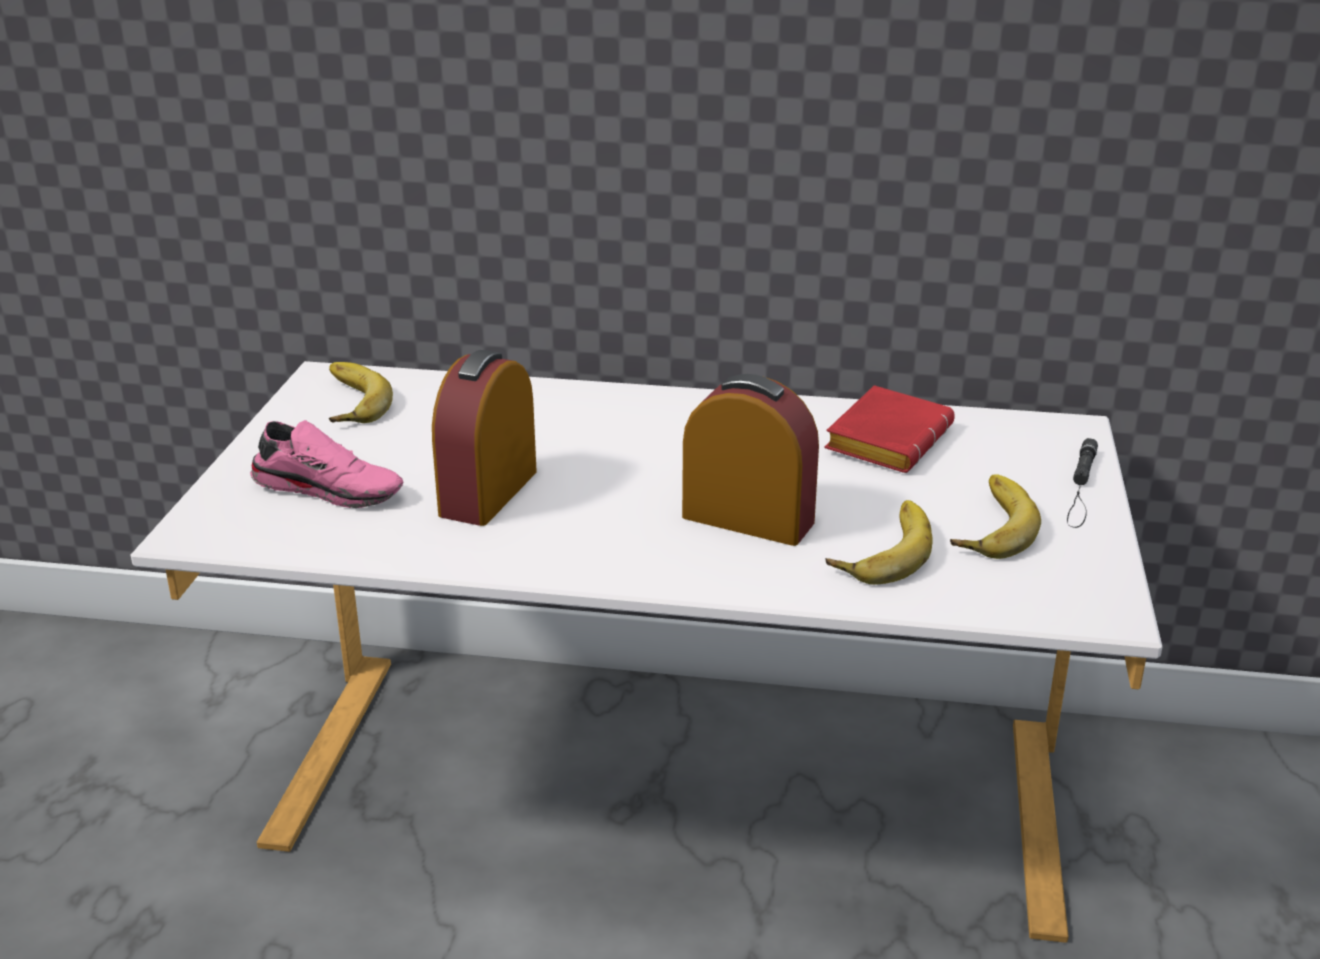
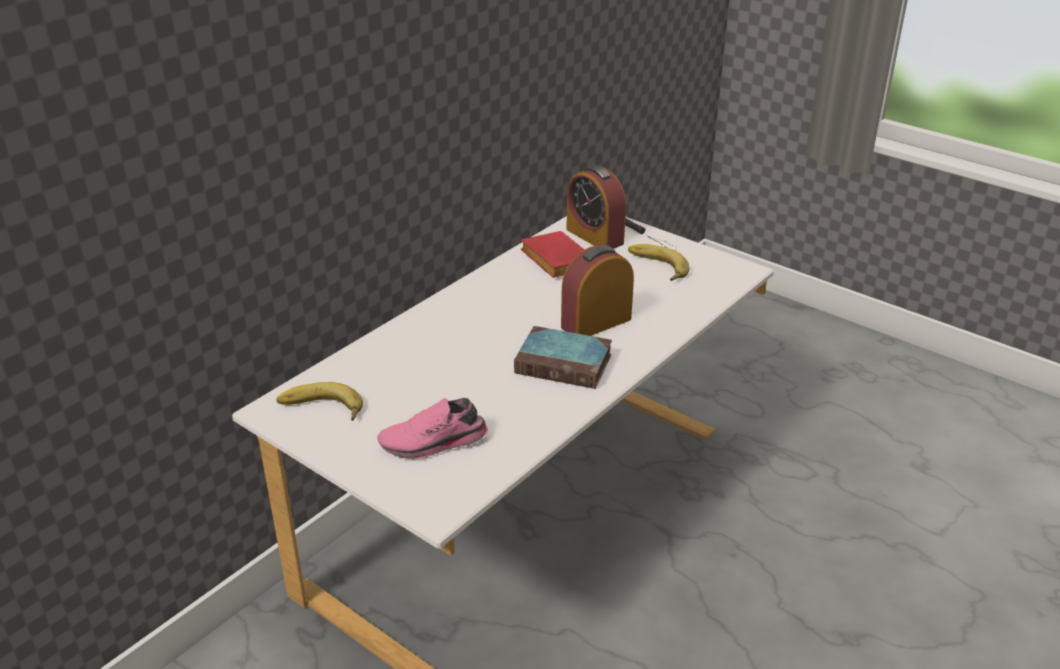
camera: 60 degrees left, 5 degrees up
(330, 489) = (433, 444): pink shoe -> pink shoe turned 150 degrees counterclockwise
(488, 493) = (494, 390): alarm clock -> alarm clock (594, 236)
(608, 526) = (565, 364): none -> book
(880, 550) = (654, 300): banana -> none

